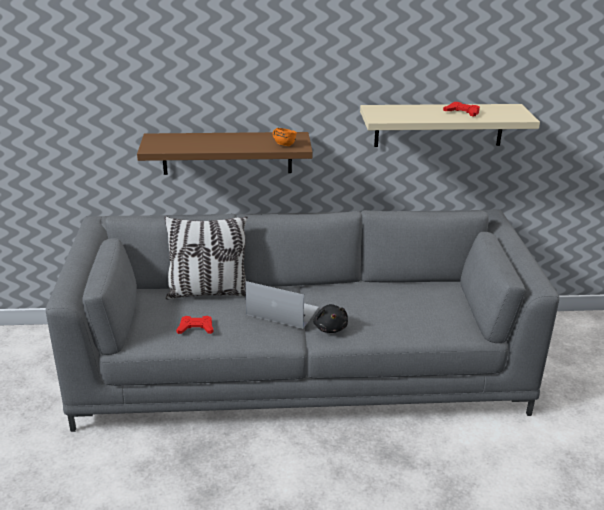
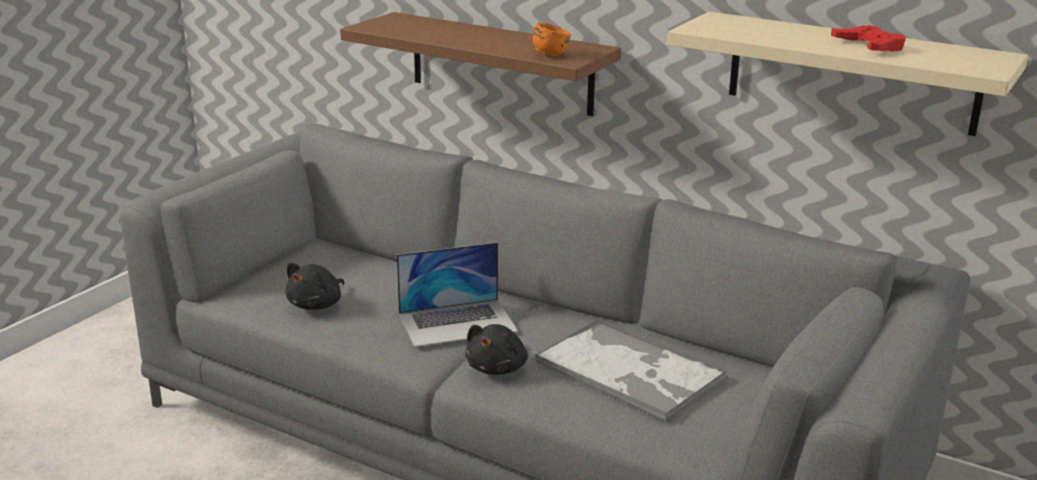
camera: 35 degrees right, 5 degrees down
(196, 328) = (317, 305): red game controller -> black plush toy
(208, 292) = (394, 269): pillow -> none
(282, 311) = (458, 322): laptop -> laptop turned 105 degrees clockwise
(390, 306) = (631, 371): none -> tray

